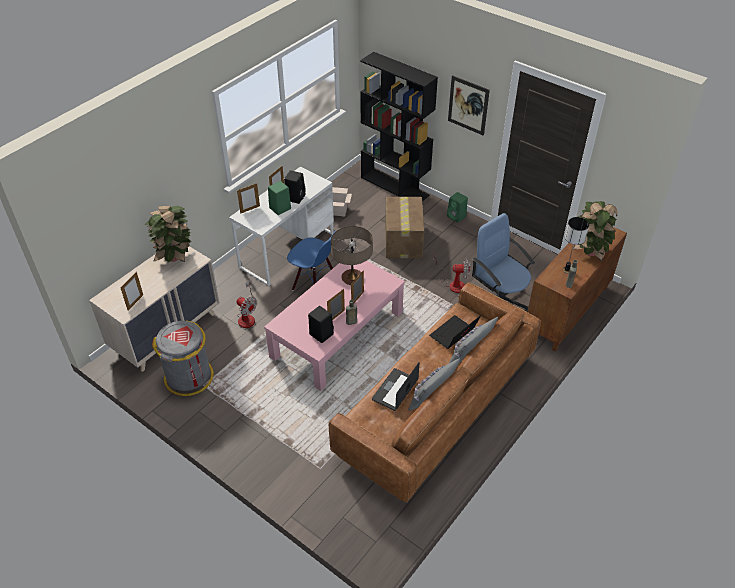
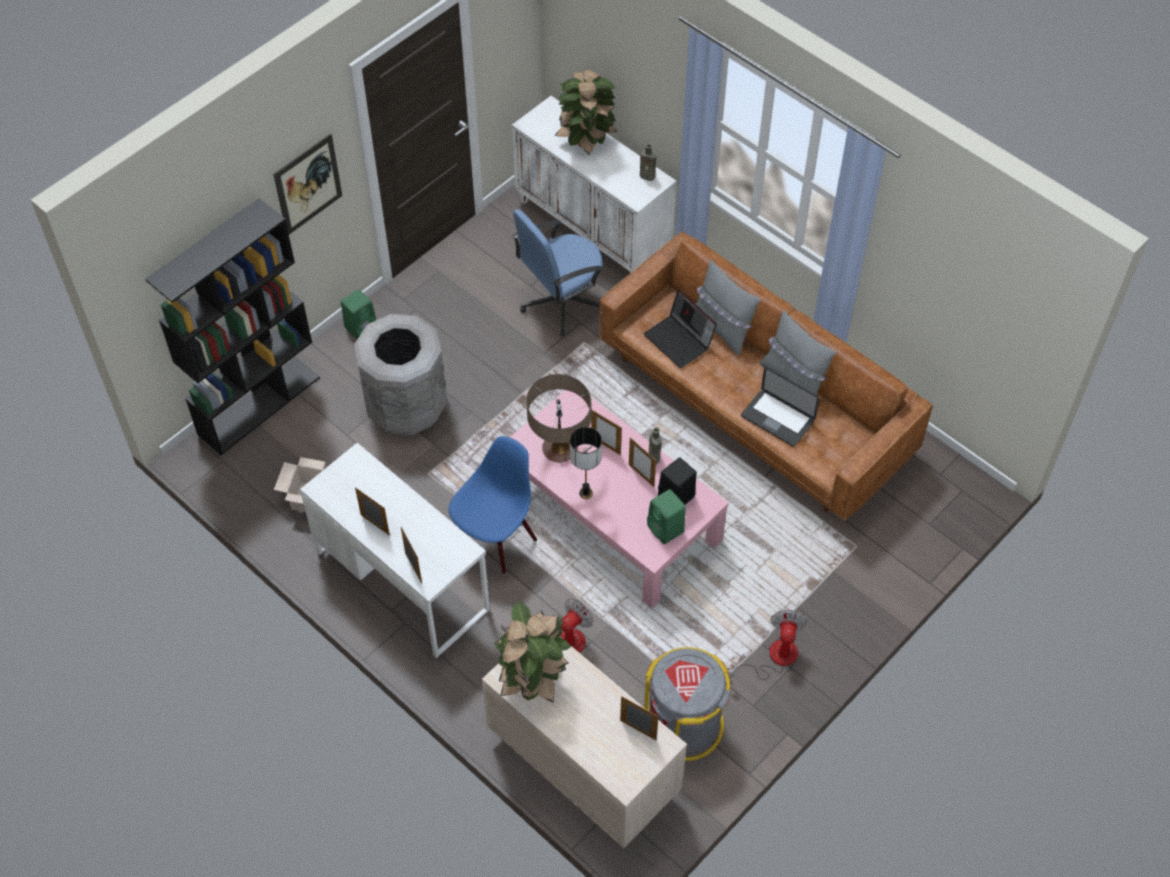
camera: 85 degrees left, 10 degrees up
(279, 209) = (419, 522): green speaker -> green speaker (666, 529)
(295, 197) = (390, 498): black speaker -> none
(403, 240) = (406, 407): cardboard box -> grey trash can
(453, 283) = (519, 352): fan -> fan (774, 658)
(567, 270) = (620, 173): table lamp -> table lamp (585, 493)
(567, 311) = (594, 228): brown cabinet -> white cabinet

